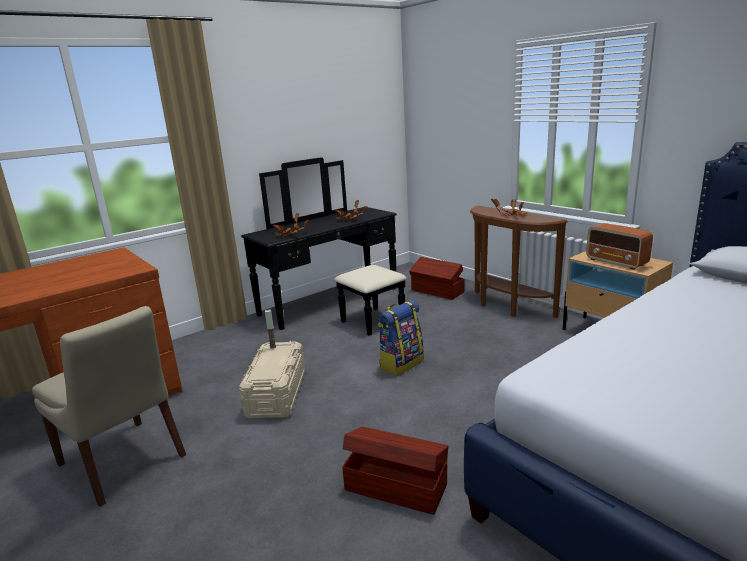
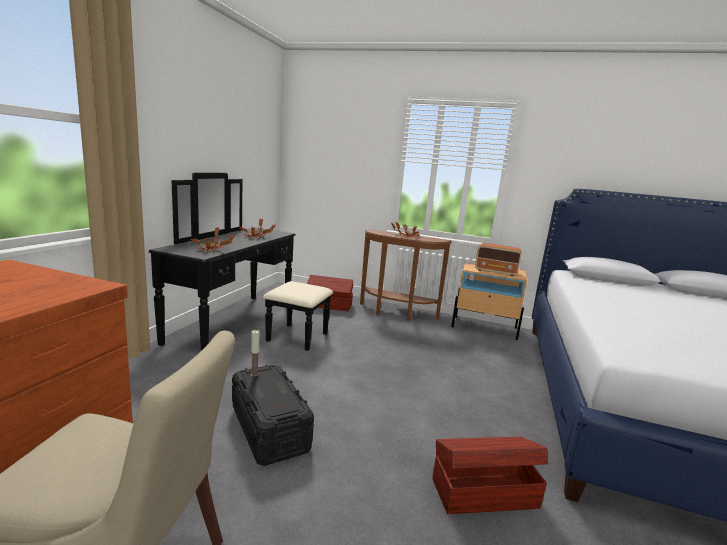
camera: 35 degrees left, 5 degrees down
(276, 393) = (269, 428): beige storage box -> black storage box
(401, 363) = (364, 372): backpack -> none

